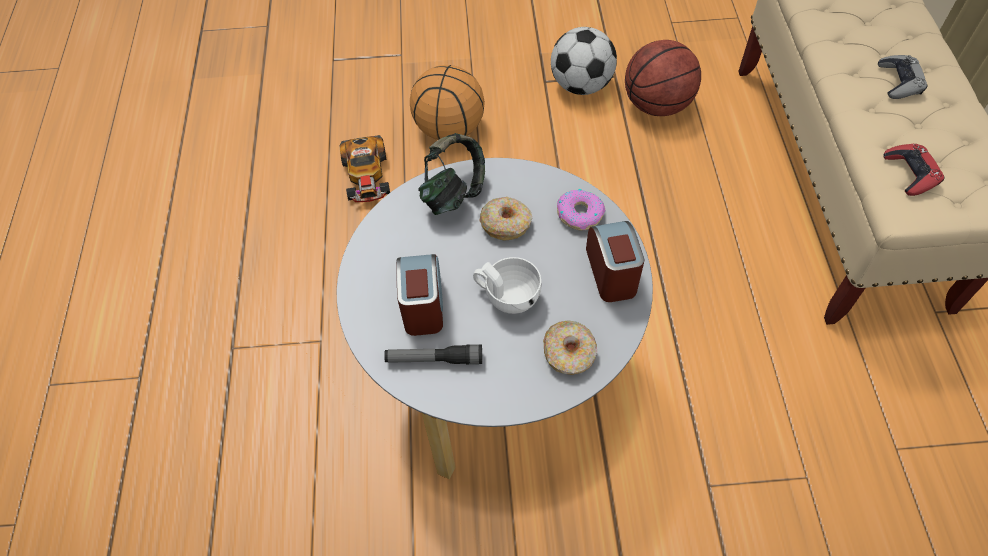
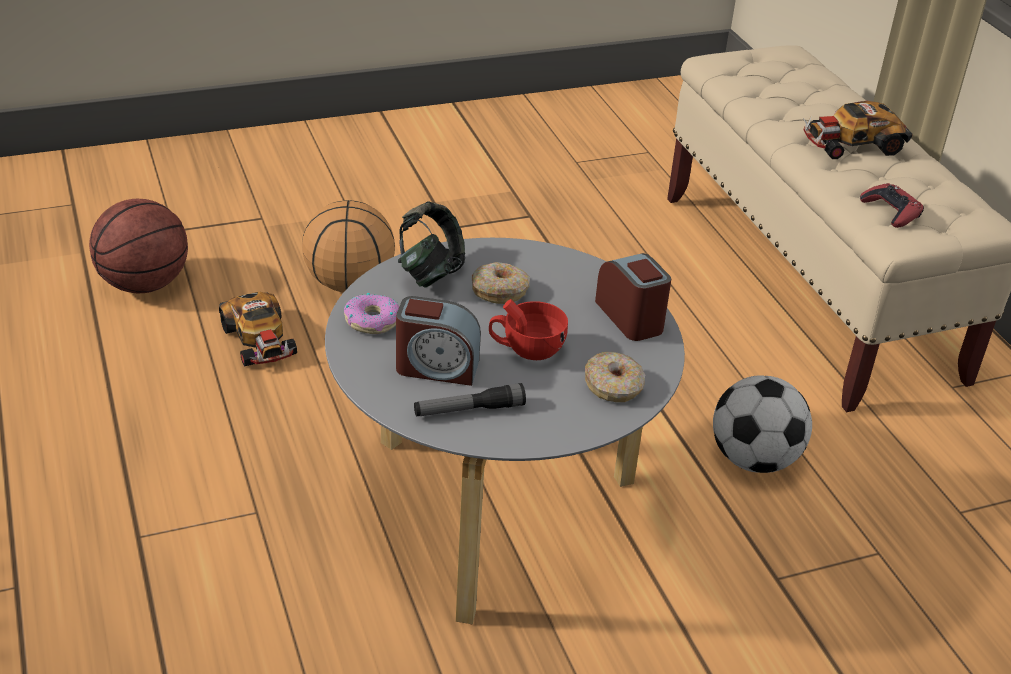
camera: 20 degrees left, 20 degrees down
(423, 305) = (436, 367): alarm clock -> alarm clock turned 120 degrees clockwise
(506, 296) = (526, 349): white cup -> red cup
(579, 214) = (576, 274): donut -> donut (372, 320)
(581, 85) = (494, 228): football -> football (754, 460)
(656, 105) = (587, 238): basketball -> basketball (143, 284)
(899, 81) = (851, 144): grey game controller -> toy car

